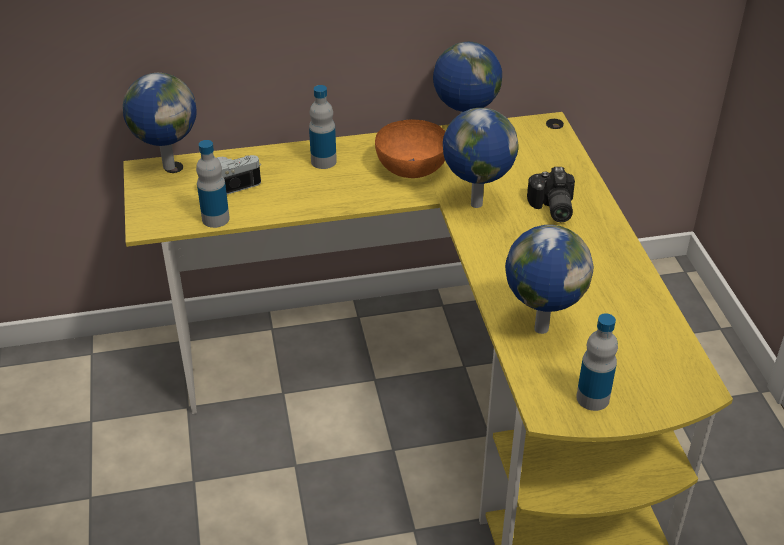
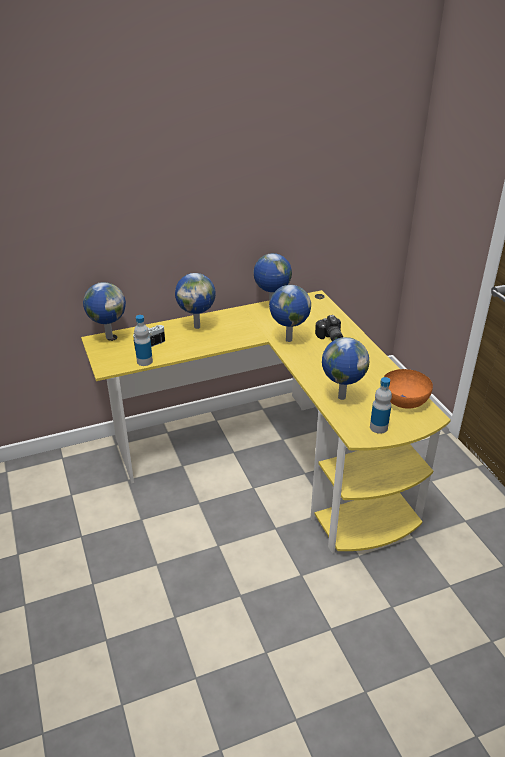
camera: 10 degrees left, 5 degrees down
(323, 161) = (197, 326): bottle -> globe
(411, 167) = (247, 325): orange bowl -> orange bowl (404, 401)

